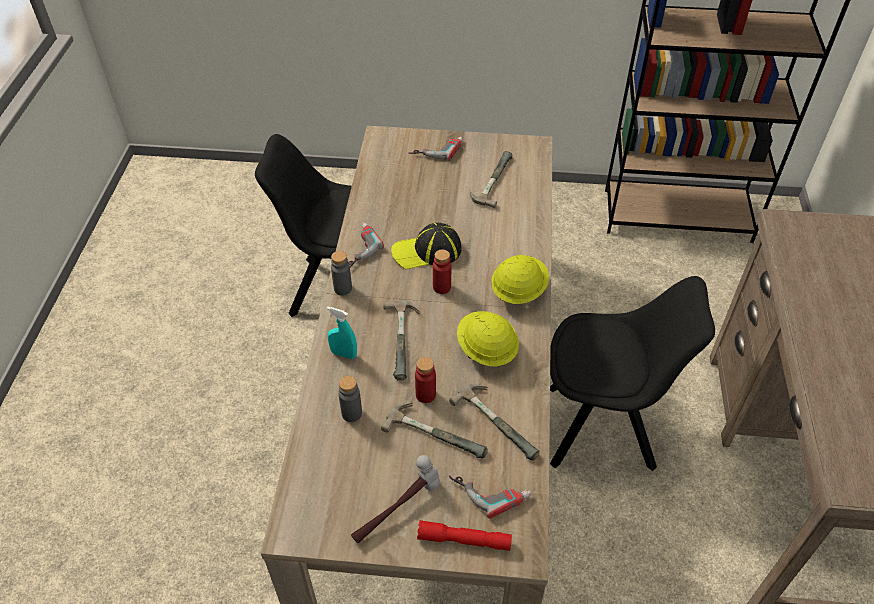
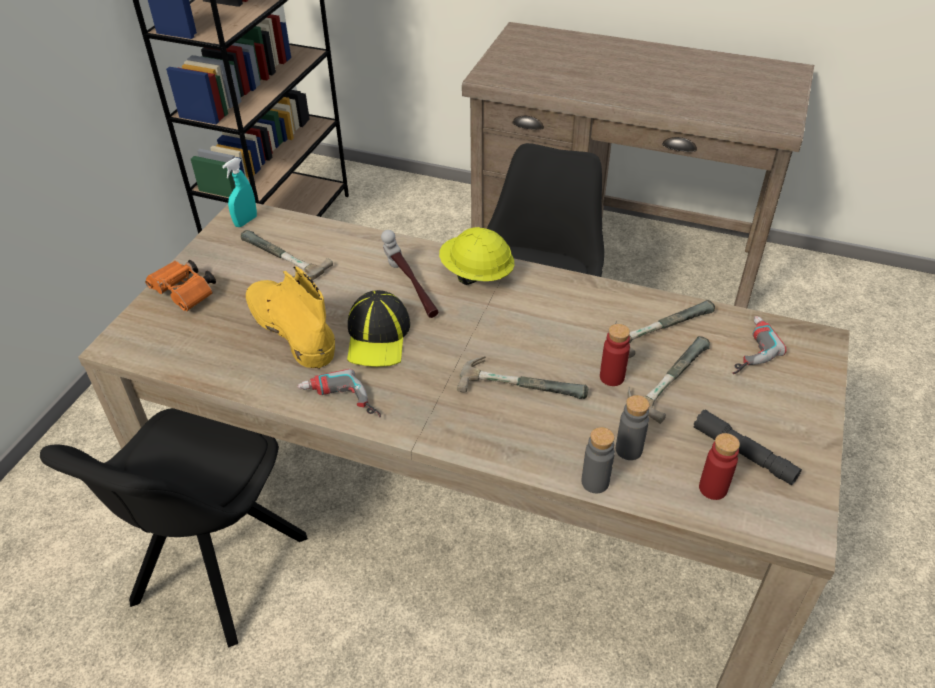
camera: 75 degrees left, 5 degrees down
(343, 289) = (410, 430): grey bottle -> grey bottle (595, 482)
(344, 354) = (529, 444): turquoise spray bottle -> turquoise spray bottle (246, 221)
(364, 490) = (744, 453): none -> grey flashlight
(396, 509) = (770, 428): hammer -> hammer (410, 289)
(420, 206) = (290, 328): none -> yellow boot
(437, 149) = (186, 294): power drill -> orange binoculars
(441, 287) = (446, 334): red bottle -> red bottle (713, 488)
(464, 540) = (808, 380): red flashlight -> none
(486, 350) = (556, 316): yellow hard hat -> none

